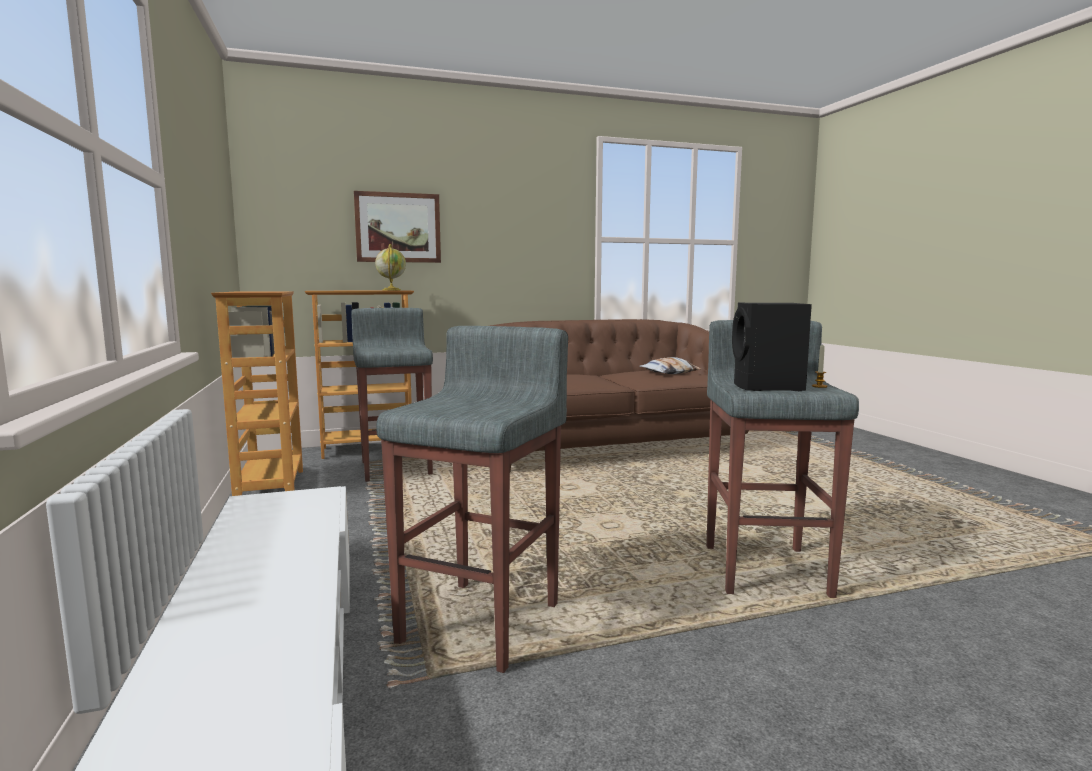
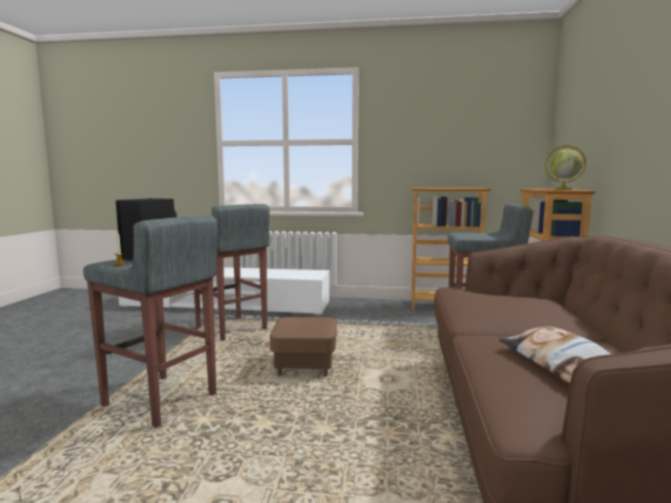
camera: 115 degrees right, 0 degrees up
(398, 228) = (604, 125): picture -> none
(580, 524) = (305, 366): none -> brown ottoman

